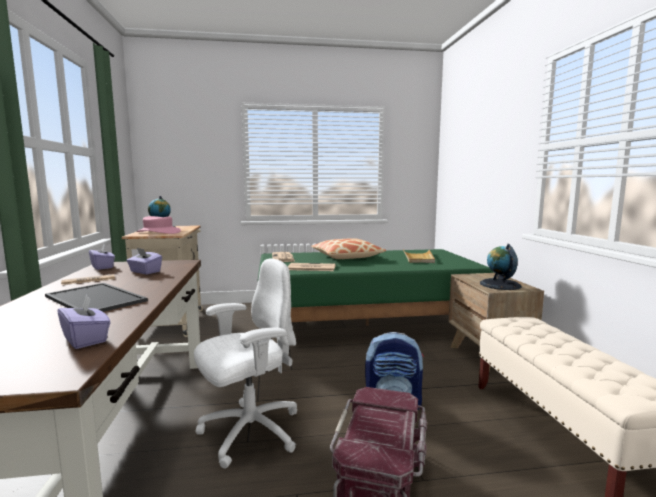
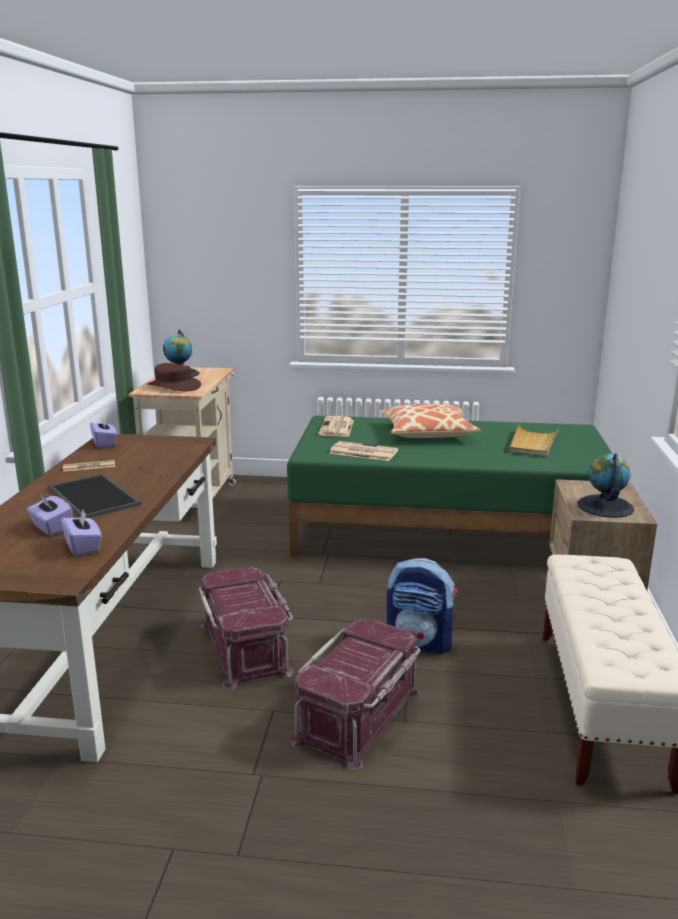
camera: 15 degrees right, 10 degrees up
(145, 272) = (147, 457): purple tissue box -> purple tissue box (51, 528)
(158, 232) = (173, 386): pink hat -> brown hat
(249, 432) = (246, 648): white office chair -> red storage box

